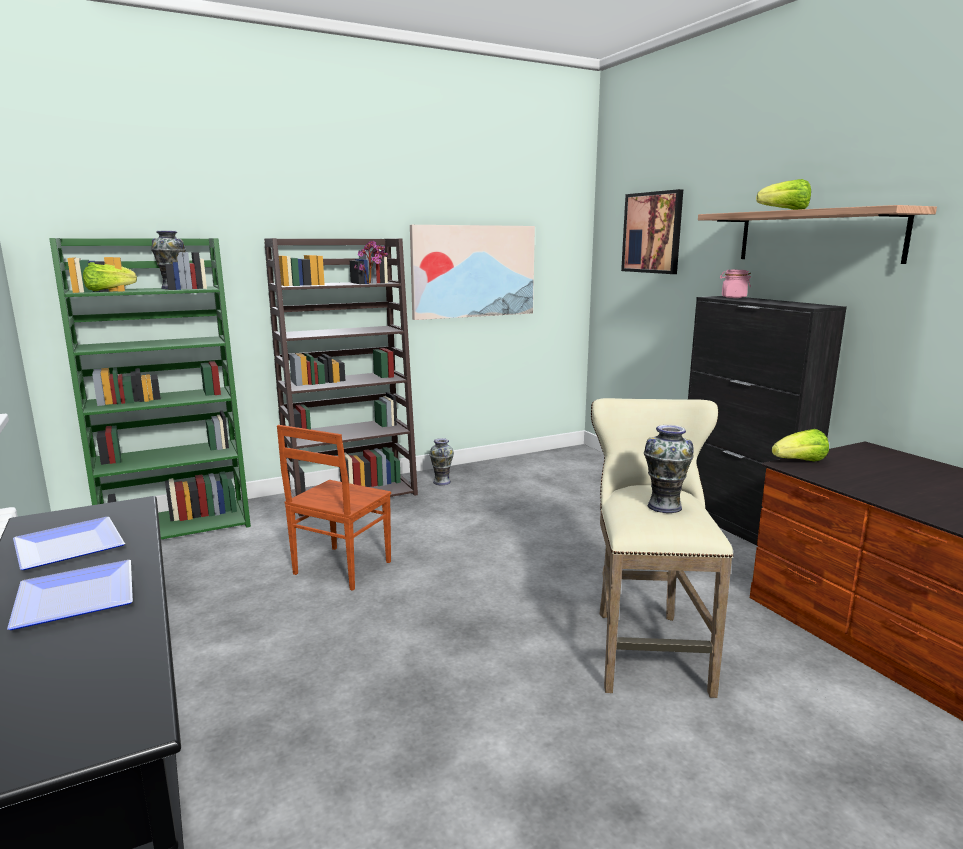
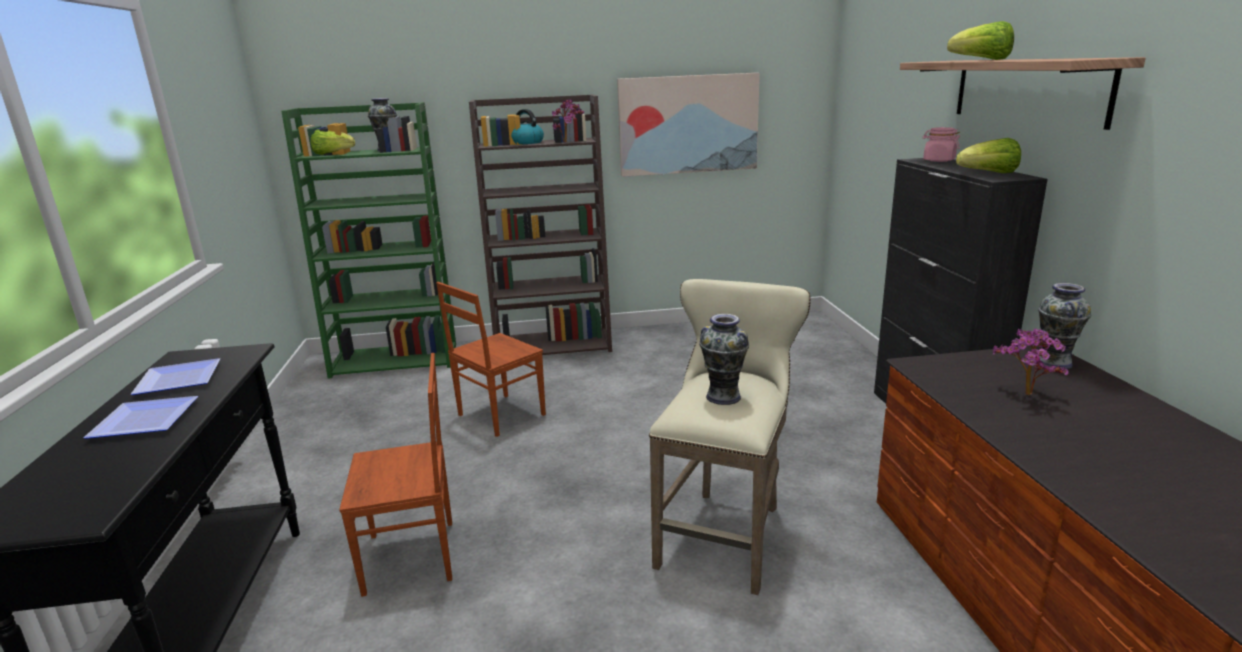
camera: 20 degrees right, 5 degrees up
(326, 283) = (526, 142): none -> kettle
(341, 733) = (412, 557): none -> brown chair
(441, 482) = (643, 340): vase -> vase (1053, 362)
(652, 232) = (883, 78): picture -> none
(800, 462) = (932, 362): lettuce -> lettuce (989, 173)
(895, 480) = (1025, 396): none -> potted plant

